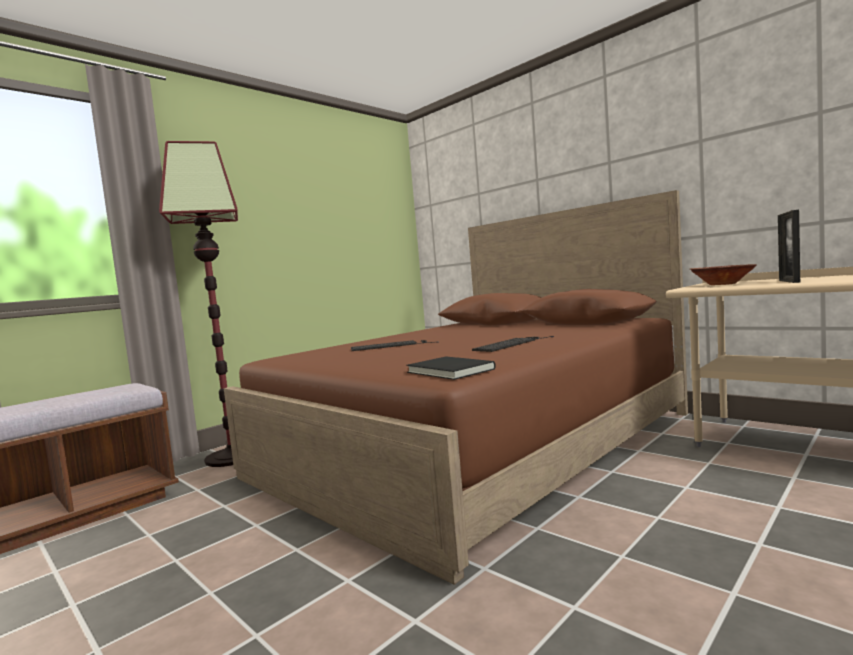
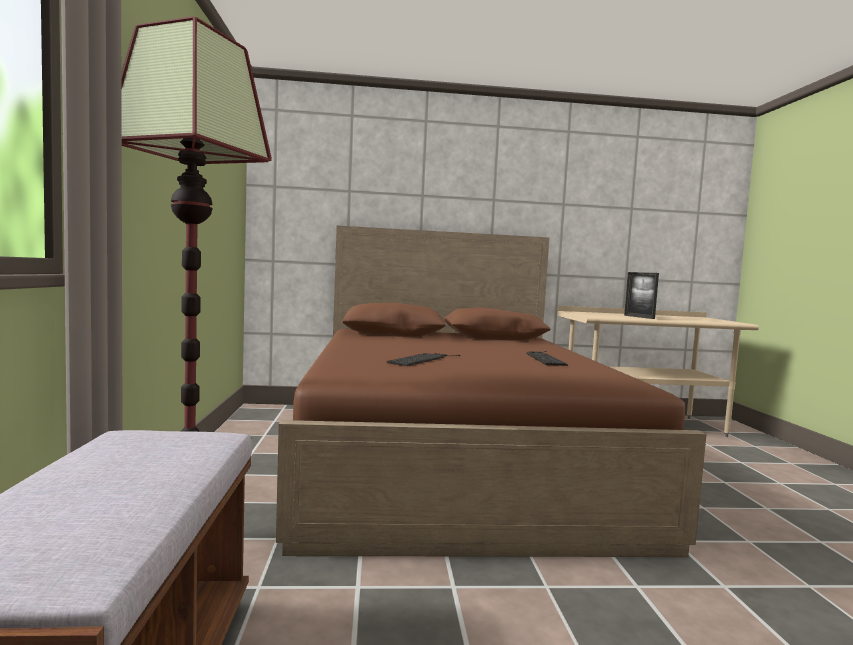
camera: 50 degrees left, 0 degrees up
(449, 371) = (625, 384): black book -> none
(722, 284) = (596, 314): brown bowl -> none

